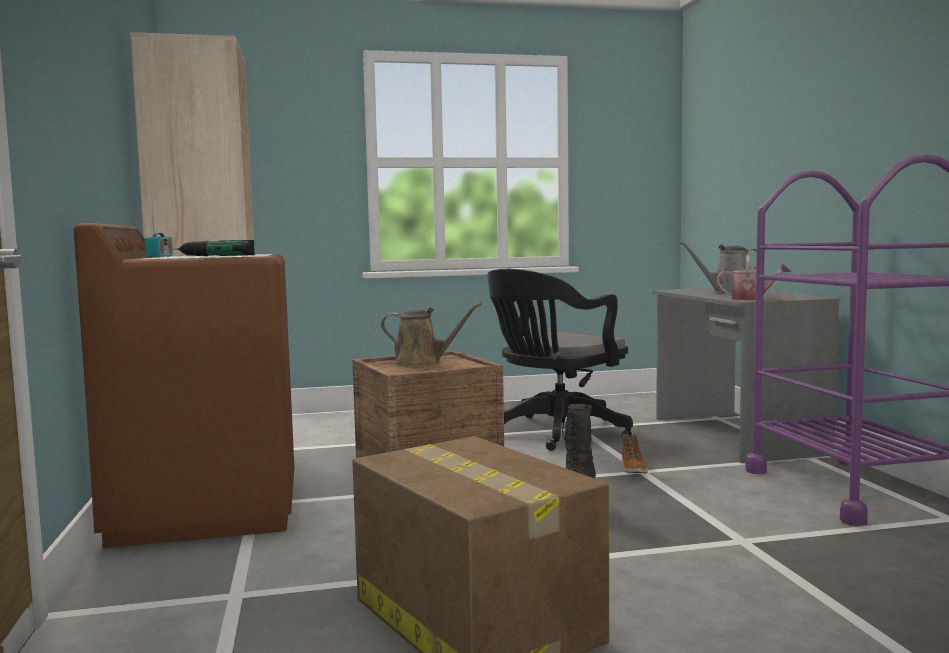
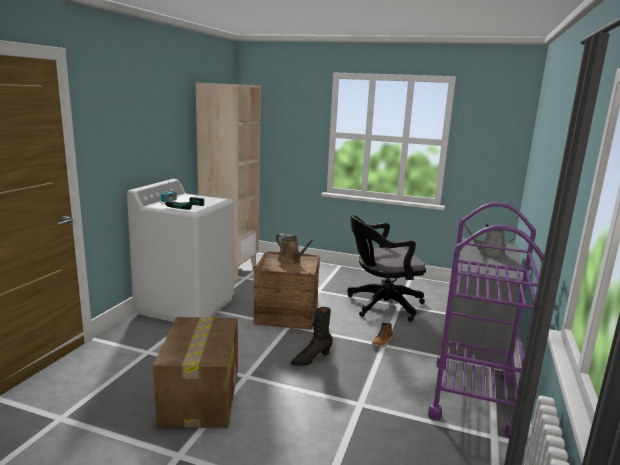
camera: 30 degrees right, 10 degrees up
(206, 509) = (186, 306): brown washing machine -> white washing machine
(752, 298) = (473, 266): watering can -> none

